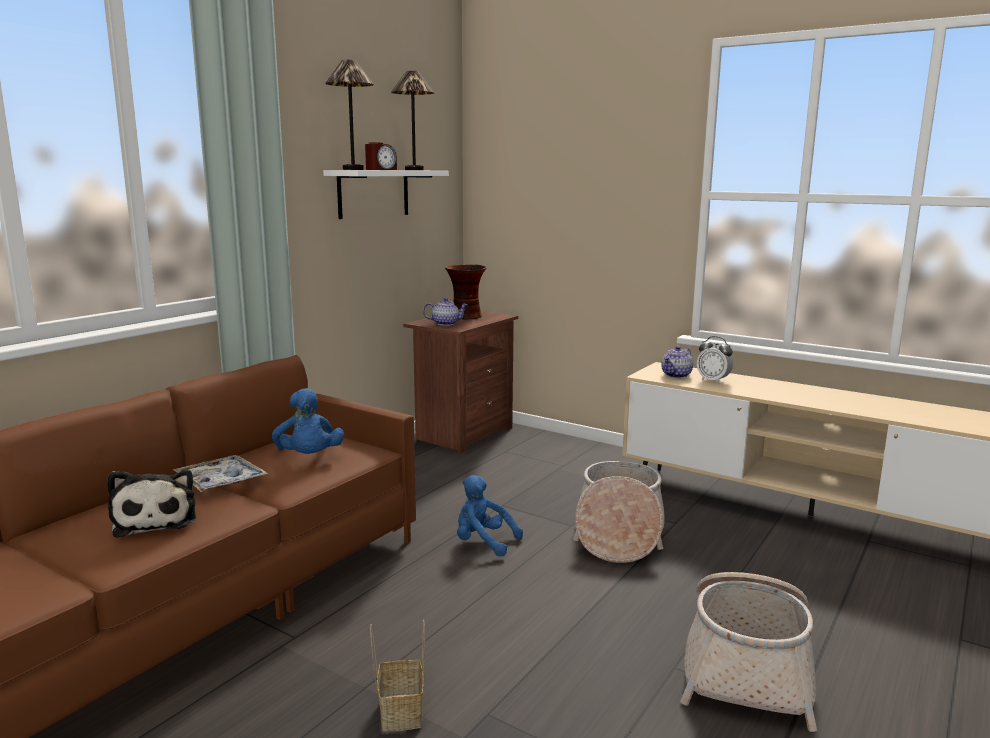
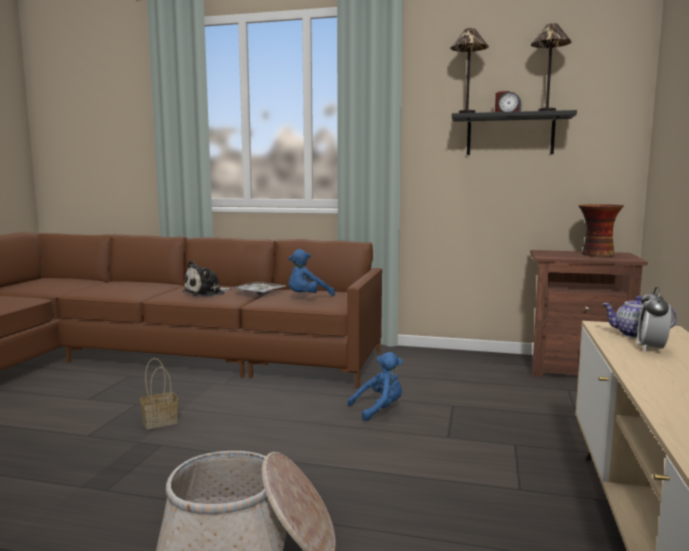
camera: 70 degrees right, 5 degrees down
(373, 193) = (510, 135): white shelf -> black shelf
(445, 323) = (555, 254): teapot -> none
(483, 542) = (379, 409): blue plush toy -> blue plush toy turned 60 degrees clockwise
(618, 533) = (456, 460): basket -> none

